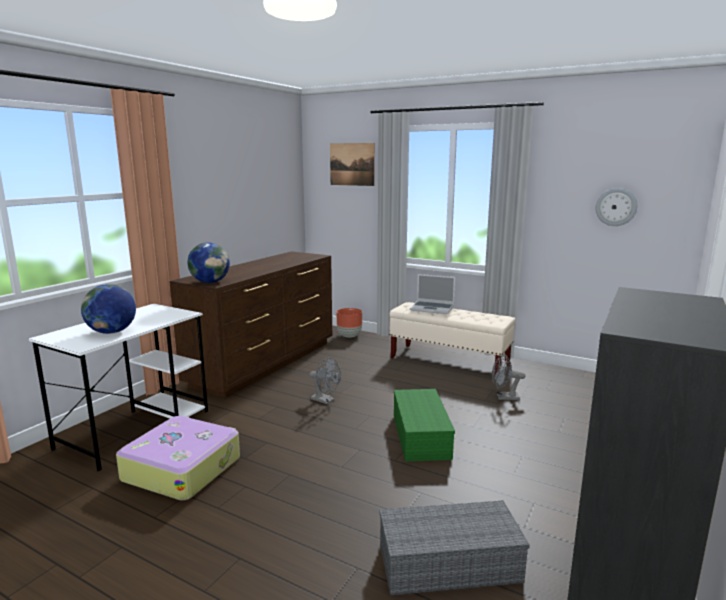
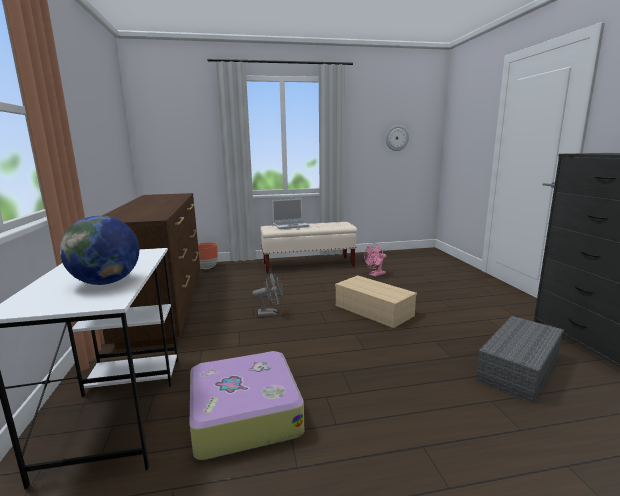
camera: 40 degrees left, 0 degrees up
(210, 282) = (143, 218): globe -> none
(352, 164) = (186, 110): picture -> none
(419, 435) = (372, 310): green storage box -> beige storage box
(504, 397) = (375, 275): grey fan -> pink fan

